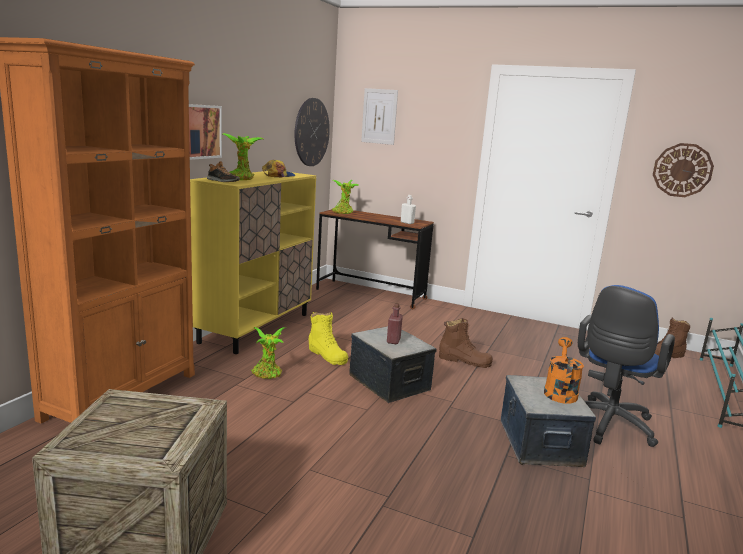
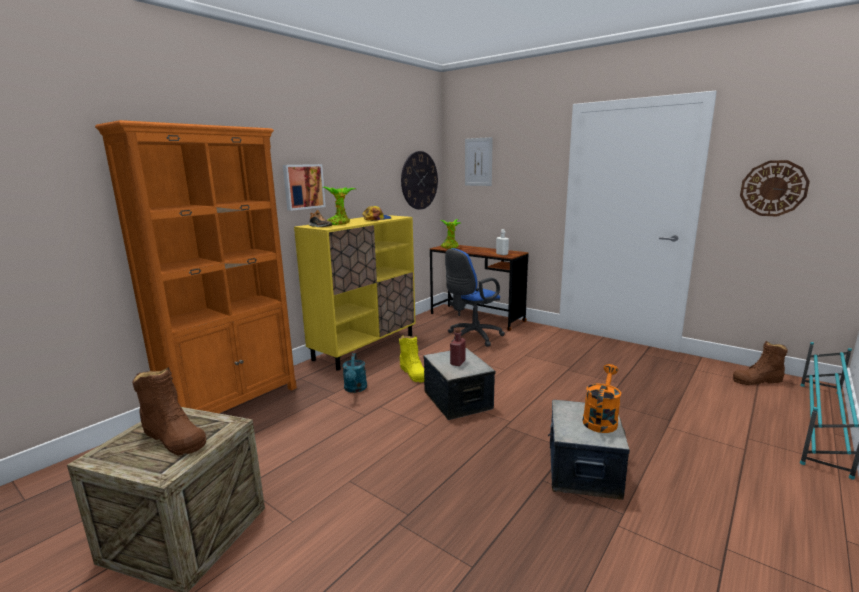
camera: 15 degrees right, 0 degrees up
(267, 374) = (355, 389): potted plant -> turquoise watering can
(465, 361) = (538, 381): brown boot -> brown boot (174, 437)
(607, 426) = (664, 455): blue office chair -> blue office chair (471, 337)

